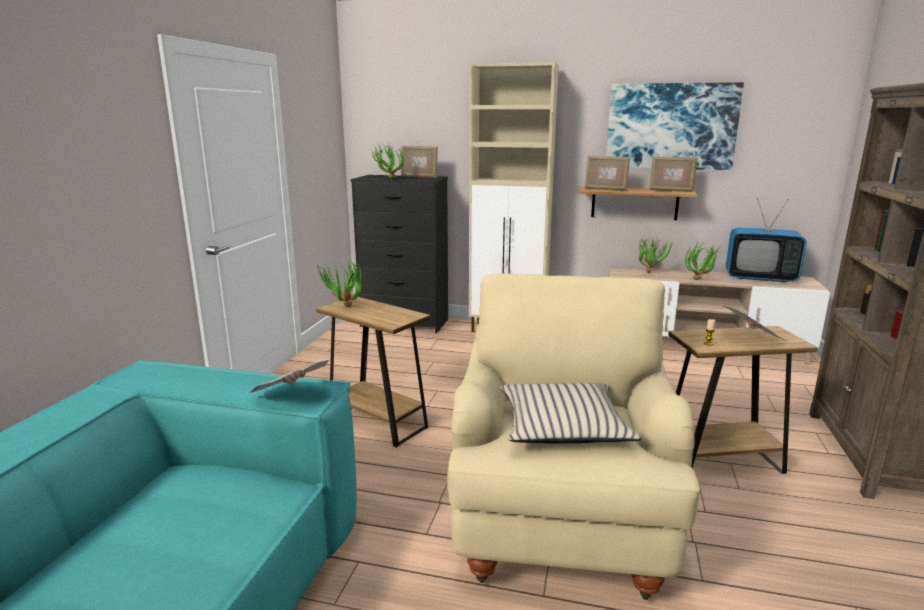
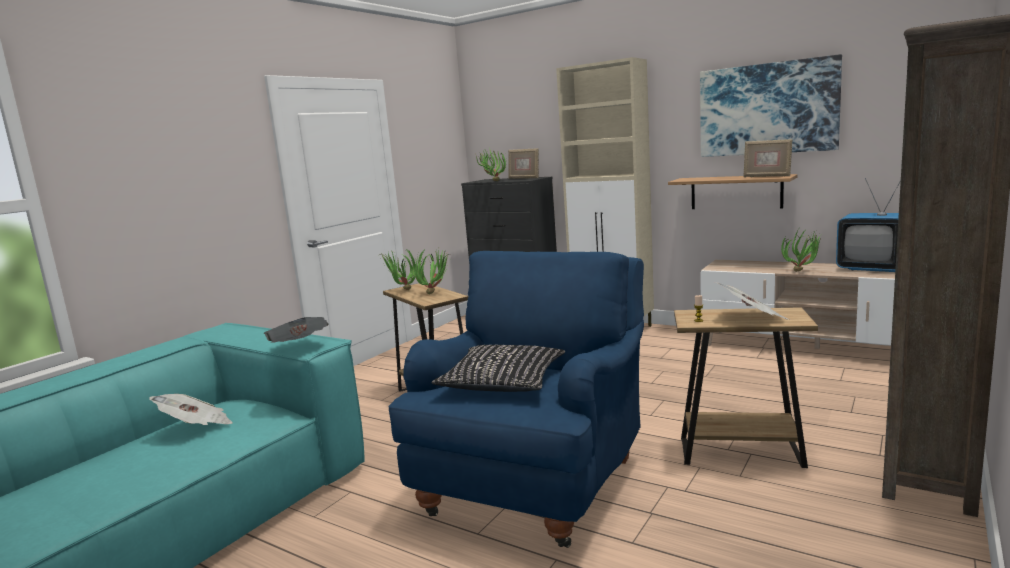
camera: 20 degrees right, 5 degrees down
(170, 518) = (197, 427): none -> newspaper
(559, 519) = (536, 481): beige armchair -> blue armchair
(563, 426) = (502, 381): beige pillow -> black pillow
(605, 189) = (697, 179): picture frame -> none
(649, 271) = (752, 264): potted plant -> potted plant (435, 293)

